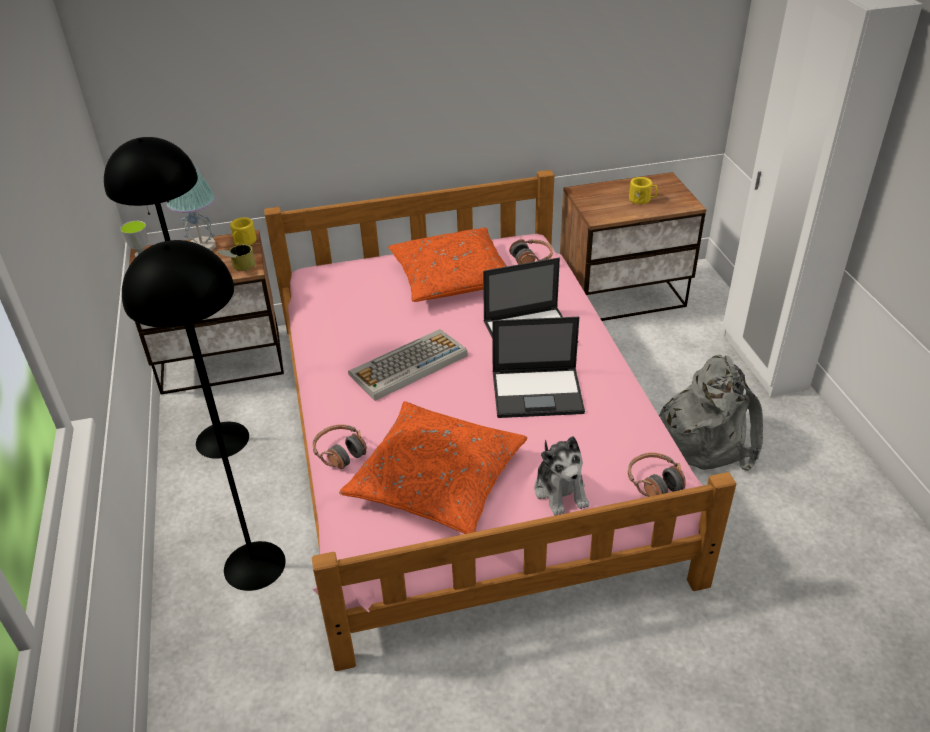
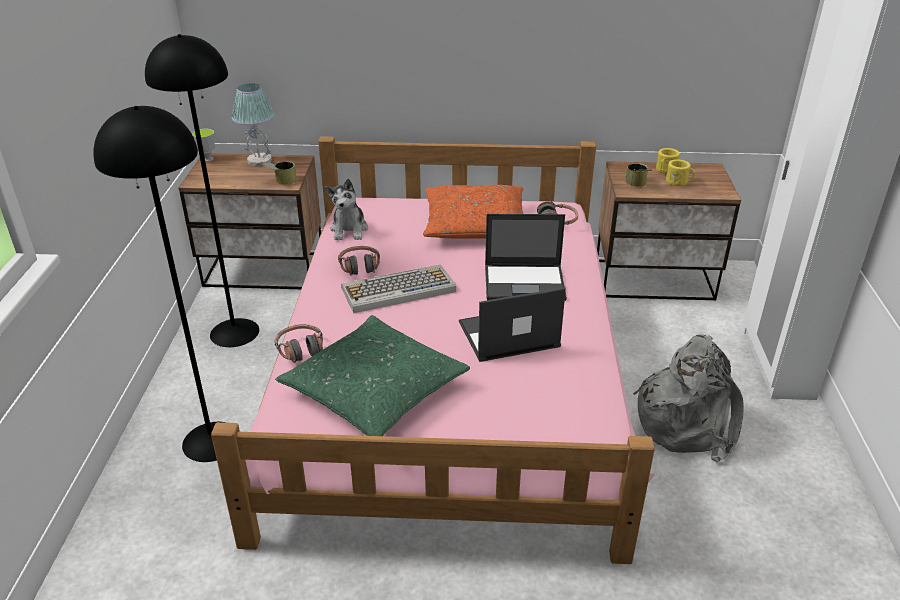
camera: 15 degrees right, 5 degrees down
(243, 242) = (295, 163): yellow mug -> yellow mug (665, 170)
(437, 479) = (375, 390): orange pillow -> green pillow
(538, 392) = (507, 335): laptop -> laptop turned 150 degrees clockwise
(560, 491) = (486, 425): plush toy -> plush toy (349, 230)
(604, 209) = (637, 185): none -> can
(654, 482) = (583, 437): headphones -> headphones (360, 266)

